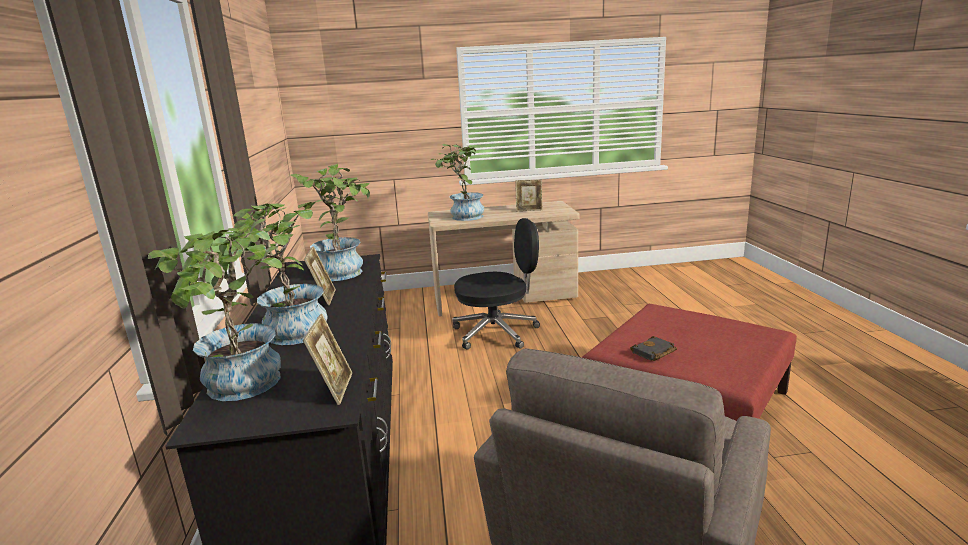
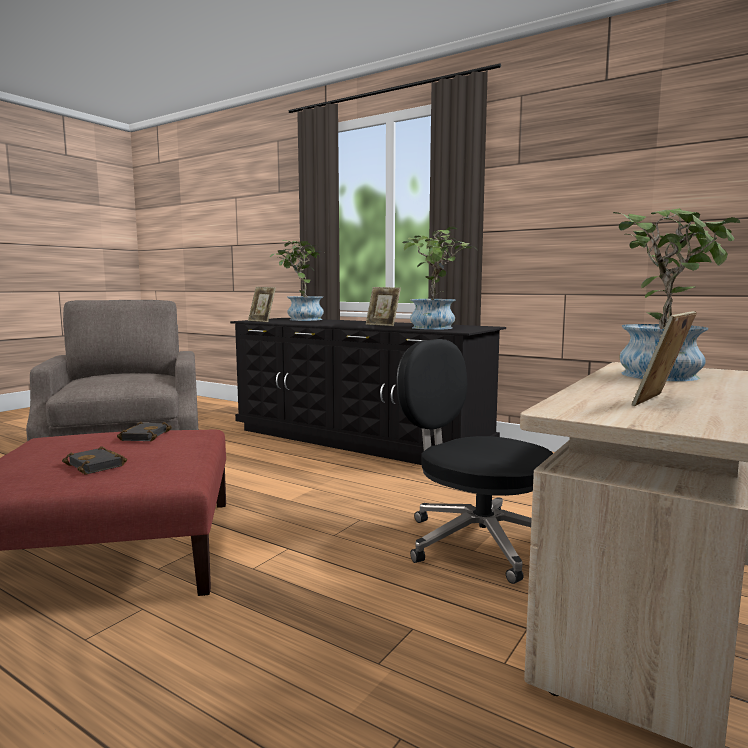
camera: 130 degrees right, 10 degrees down
(289, 336) = (338, 322): potted plant -> none
(497, 332) = (476, 542): black office chair -> black office chair turned 105 degrees clockwise
(696, 330) = (98, 465): none -> black book

